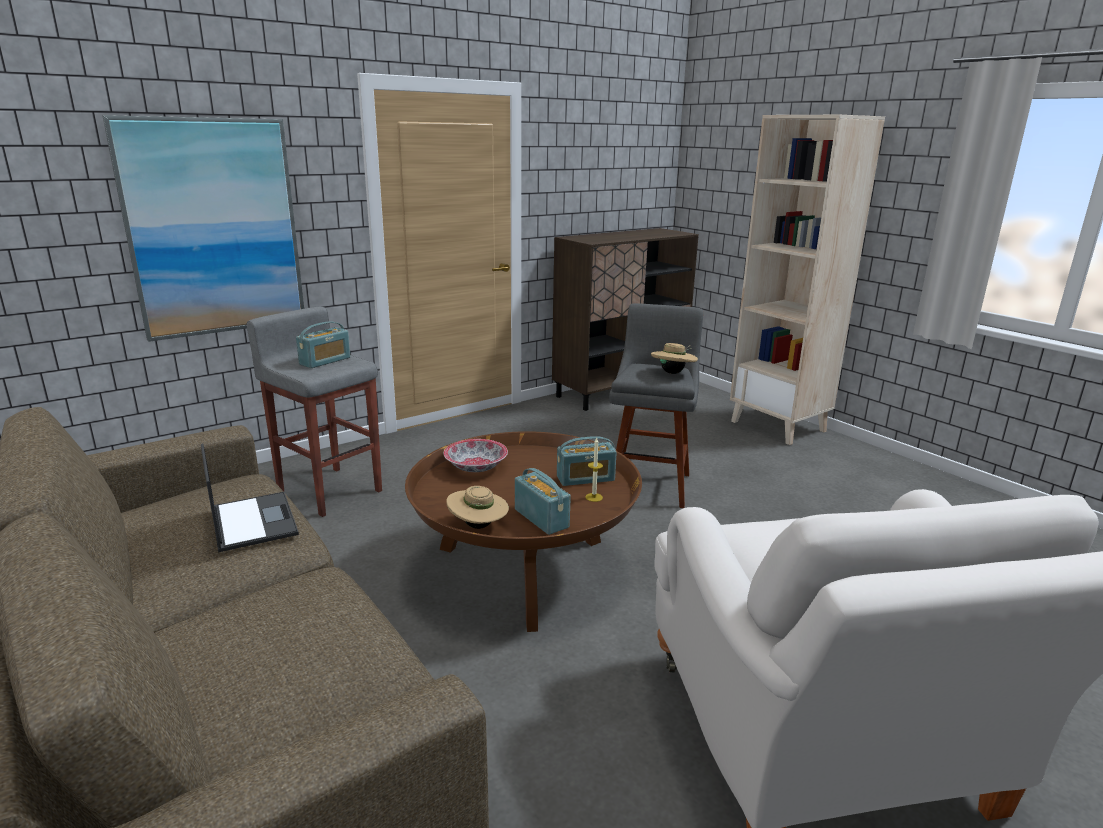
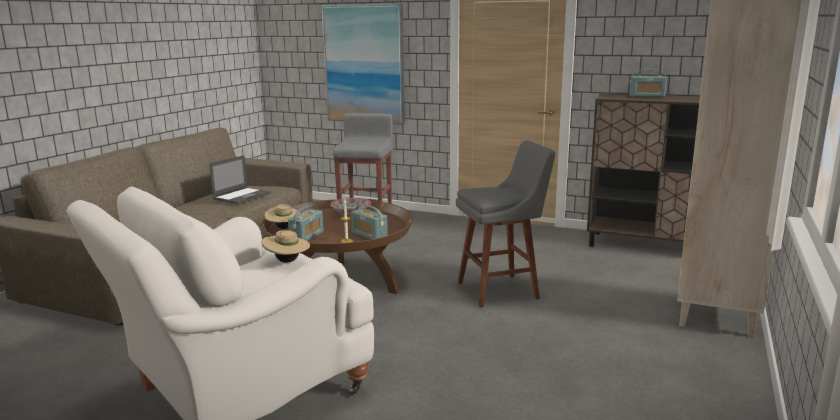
camera: 60 degrees right, 5 degrees down
(325, 361) = (367, 143): radio -> radio (646, 96)
(673, 373) = (498, 195): beige hat -> beige hat (287, 261)

